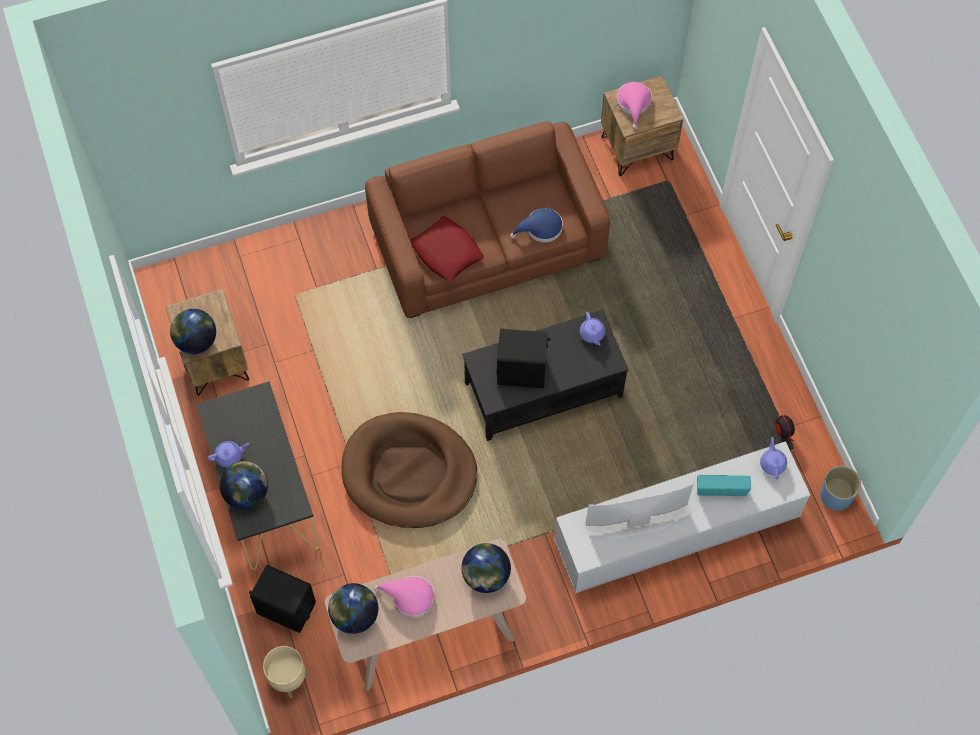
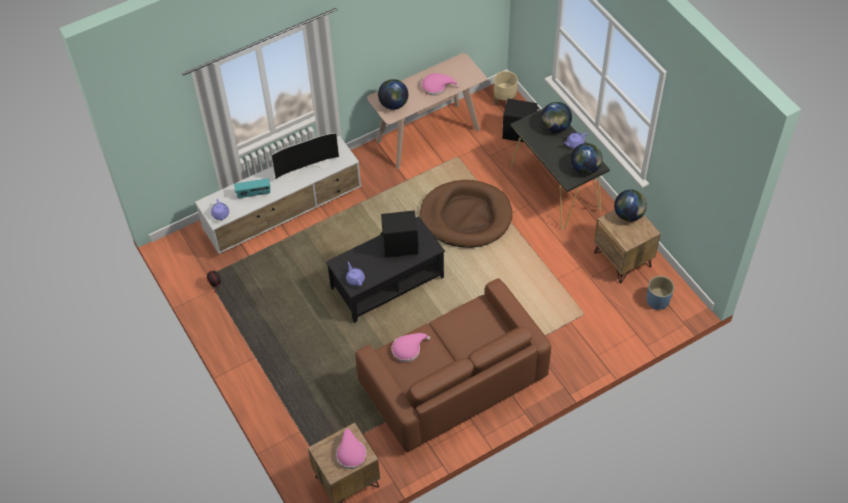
camera: 170 degrees right, 10 degrees down
(354, 615) = (466, 73): globe -> globe (585, 168)
(447, 252) = (474, 319): red pillow -> none
(540, 228) = (408, 349): blue hat -> pink hat
(836, 496) = (177, 253): blue planter -> blue planter (657, 300)

